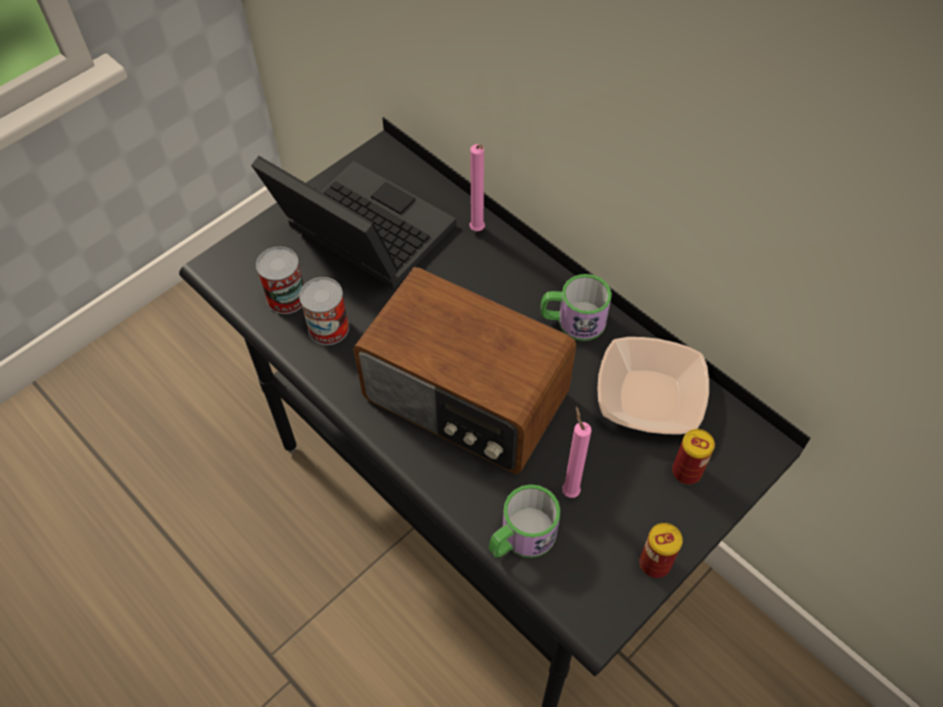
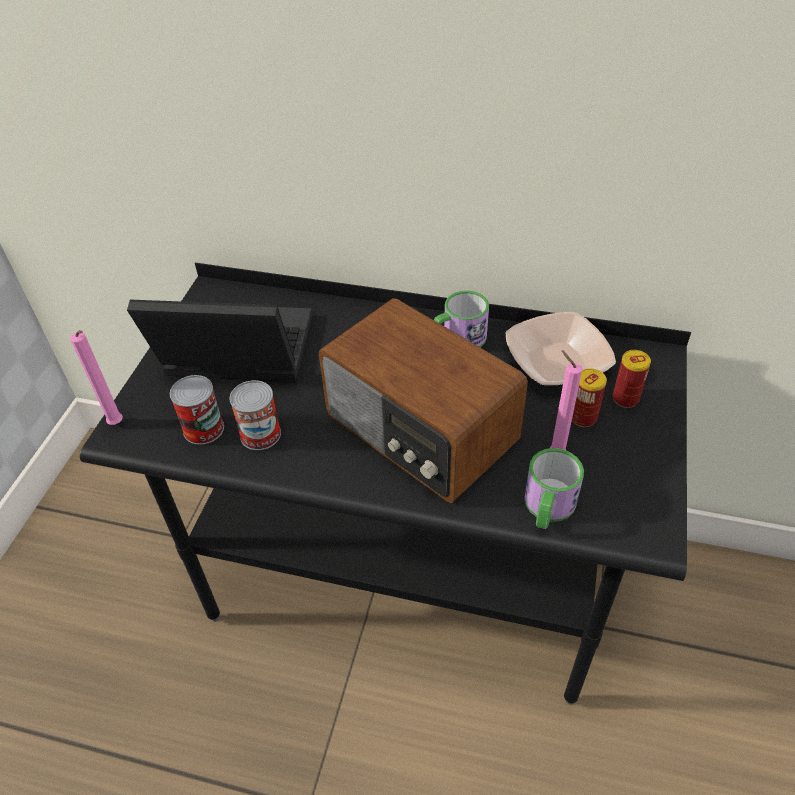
camera: 30 degrees left, 10 degrees down
(465, 399) = (419, 431): radio -> radio turned 45 degrees clockwise
(478, 231) = (334, 312): pink candle -> pink candle (118, 424)
(654, 563) = (659, 471): can -> can (583, 417)

